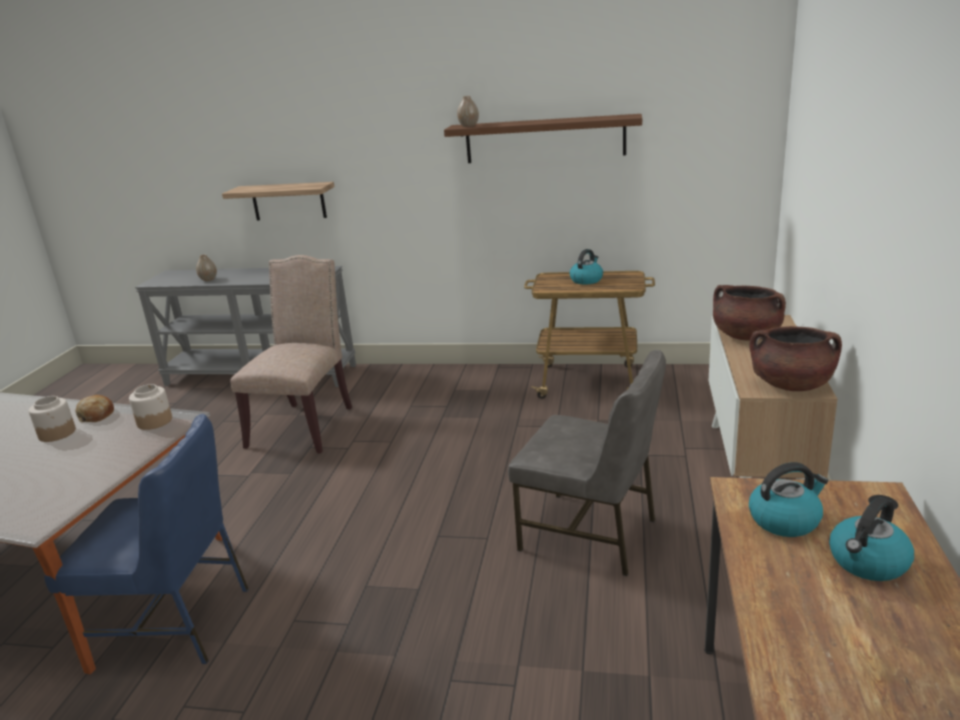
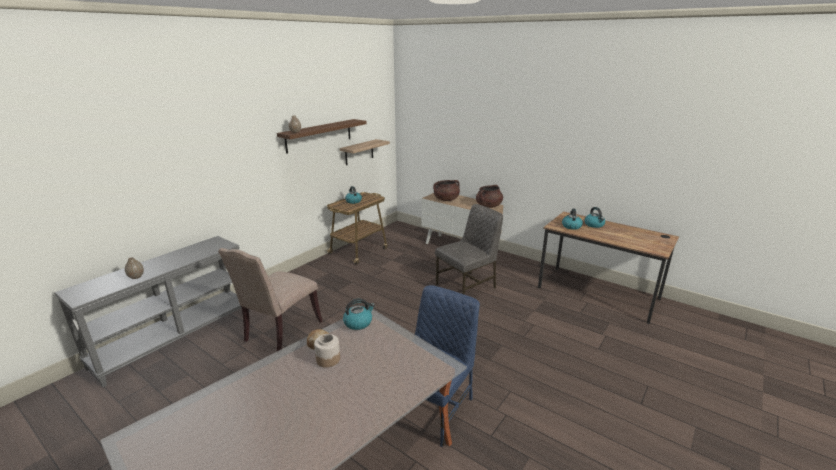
camera: 65 degrees left, 0 degrees up
(155, 421) = (358, 322): jar -> kettle
(288, 201) = (175, 200): shelf -> shelf (359, 152)
(305, 425) = (280, 332): beige chair -> beige chair turned 105 degrees counterclockwise

